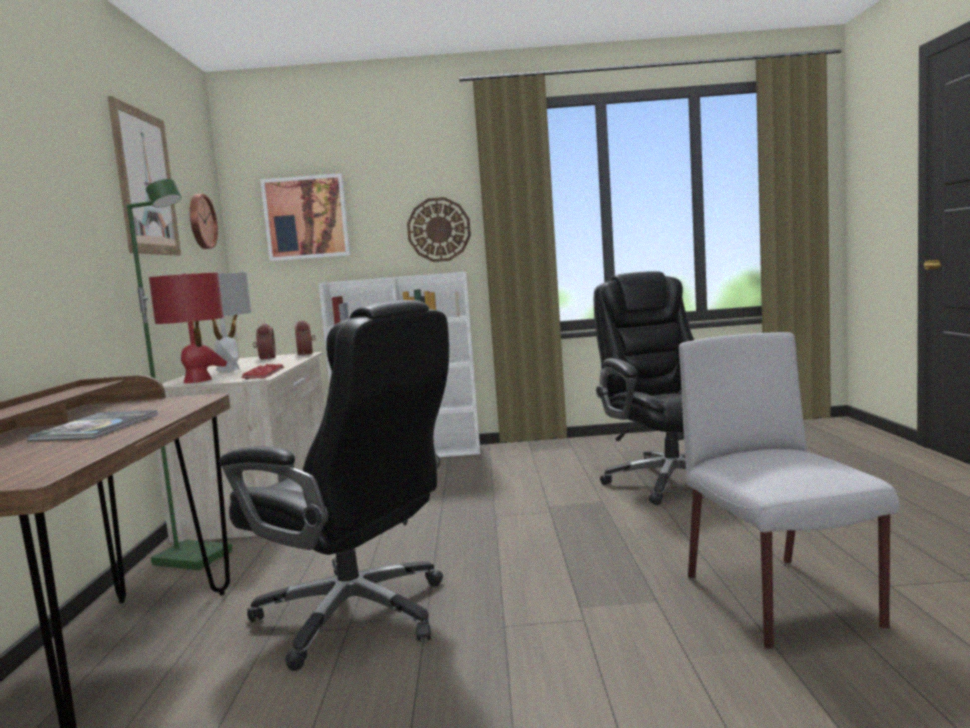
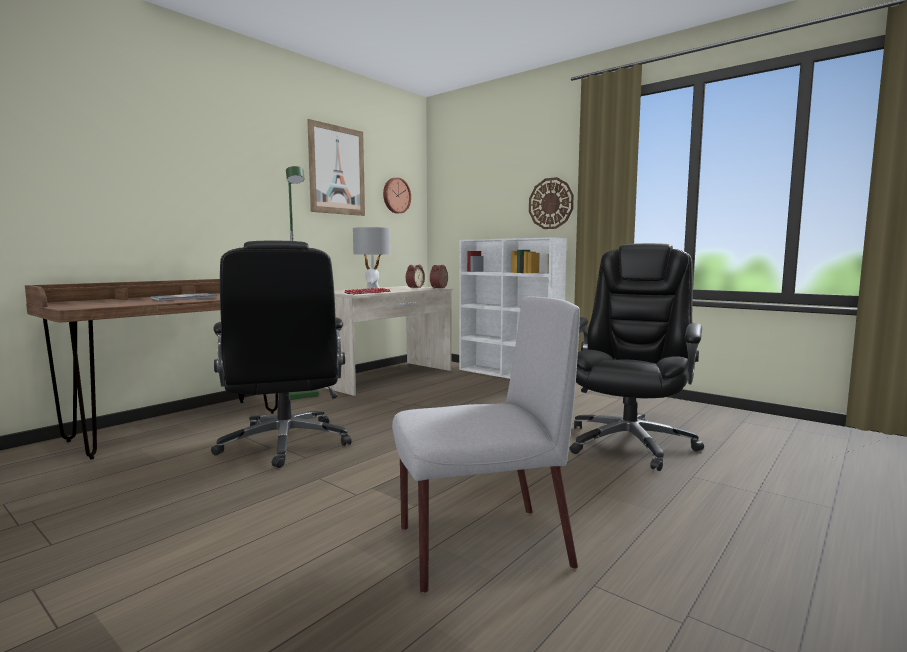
camera: 40 degrees right, 0 degrees up
(198, 380) = (334, 291): red table lamp -> none
(306, 217) = (469, 194): picture -> none
(781, 602) = (480, 548): grey chair -> grey chair turned 45 degrees clockwise

